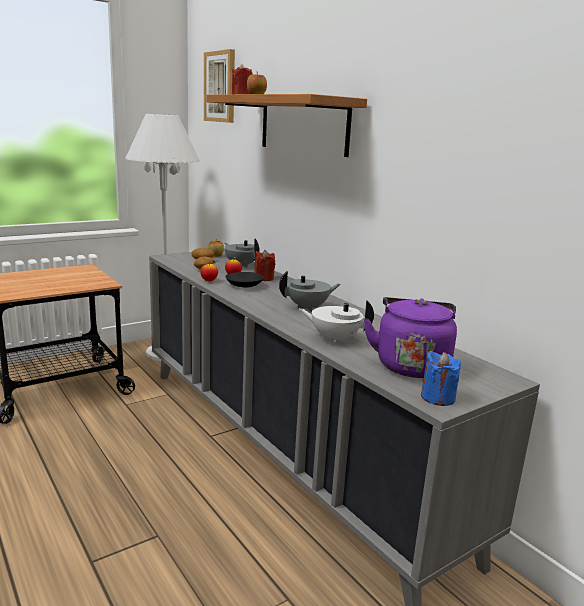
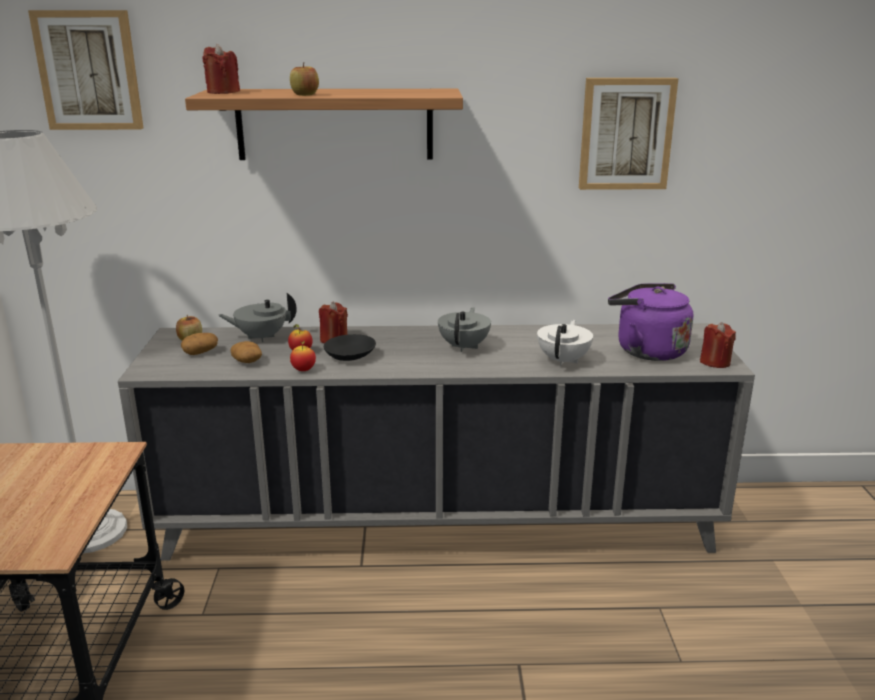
camera: 55 degrees left, 5 degrees up
(334, 339) = (564, 360): white teapot -> white teapot turned 150 degrees clockwise
(437, 397) = (715, 362): blue candle -> red candle
(483, 148) = (626, 134): none -> picture

